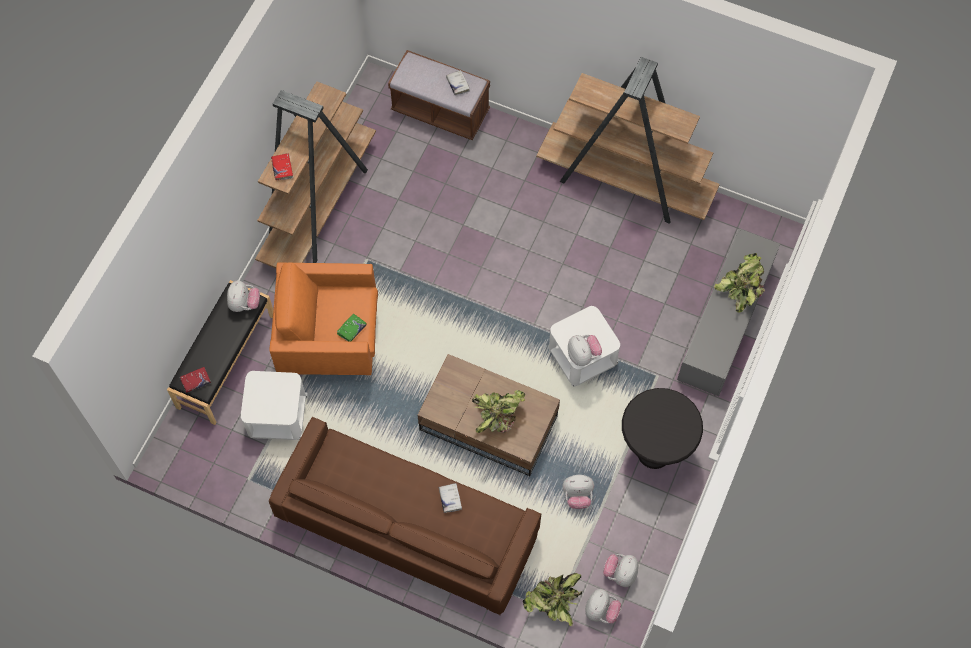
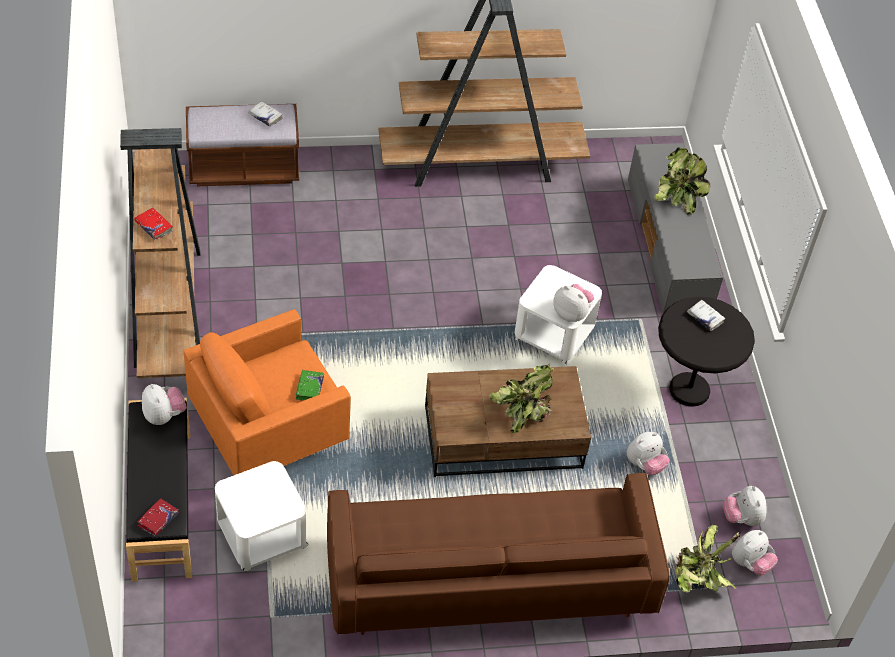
camera: 35 degrees left, 15 degrees down
(450, 499) = (533, 511): white book -> white book (705, 318)
(601, 611) = (750, 563): plush toy -> plush toy turned 60 degrees clockwise

